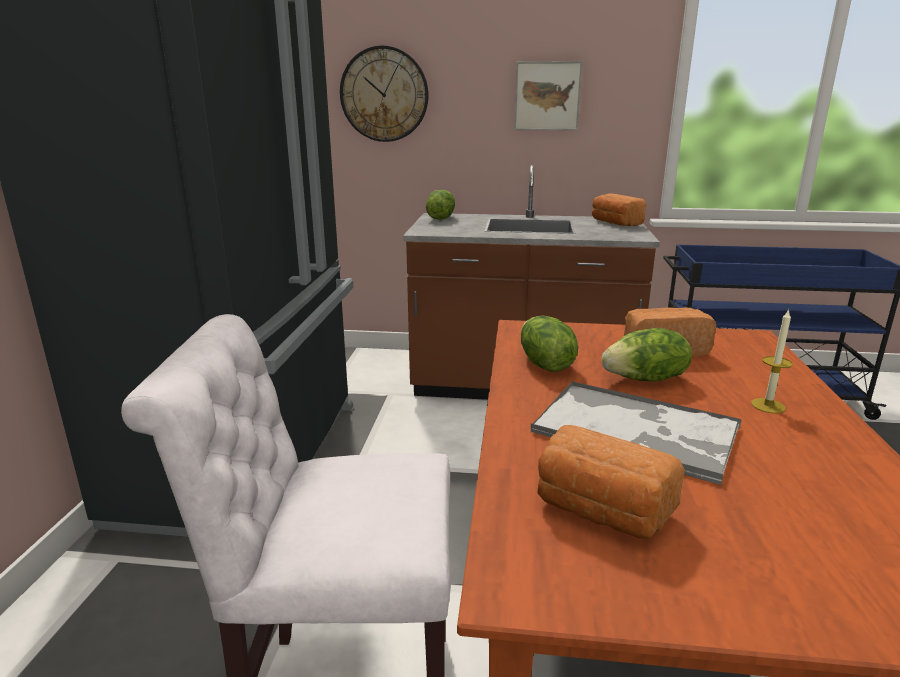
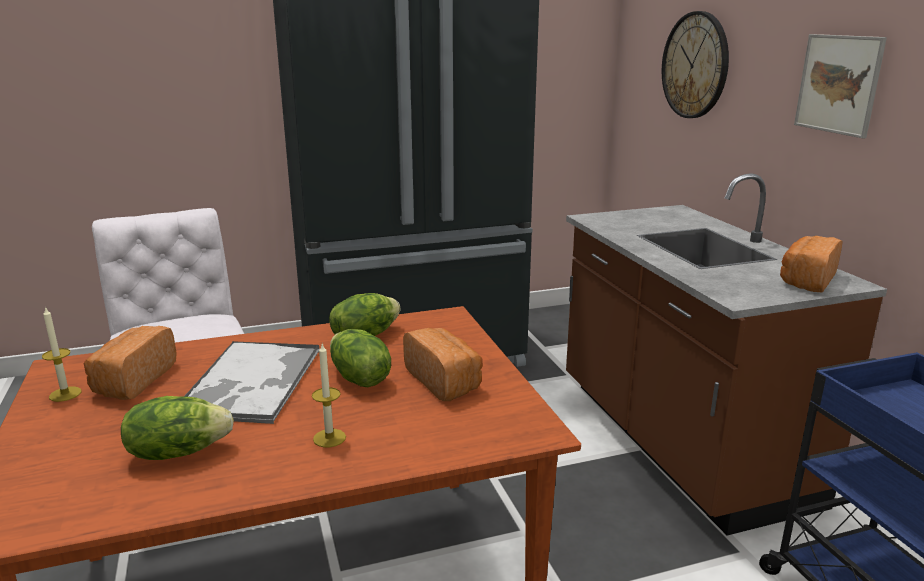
camera: 65 degrees right, 0 degrees up
(440, 218) = (665, 213): lettuce -> lettuce (178, 452)
(627, 576) = (65, 394): none -> candle

